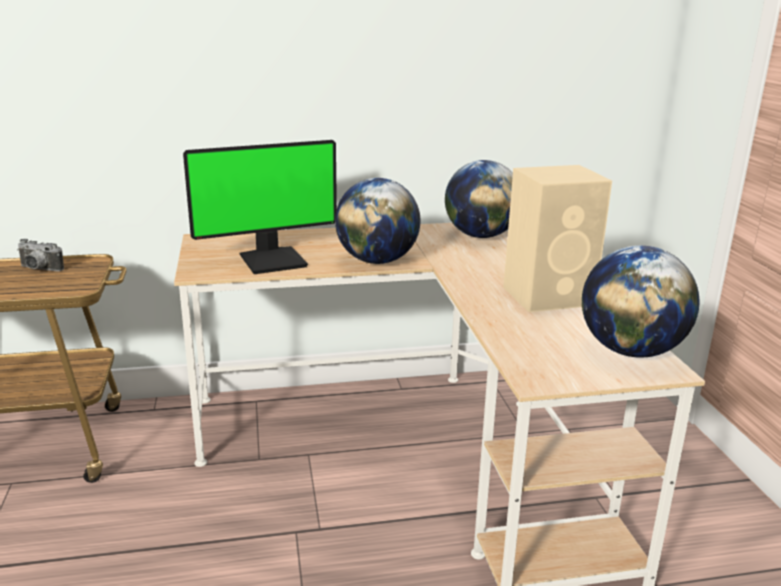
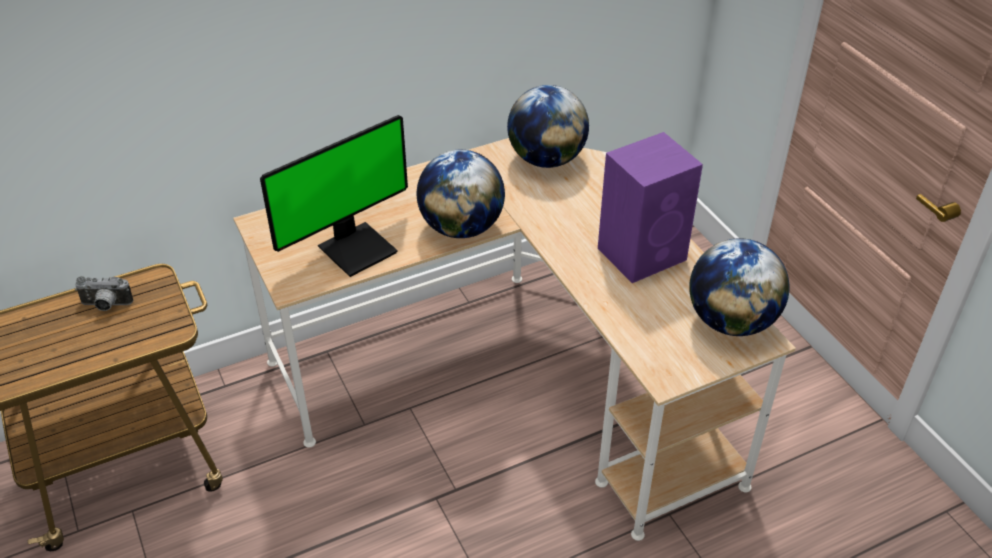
camera: 15 degrees left, 20 degrees up
(550, 296) = (643, 253): beige speaker -> purple speaker

